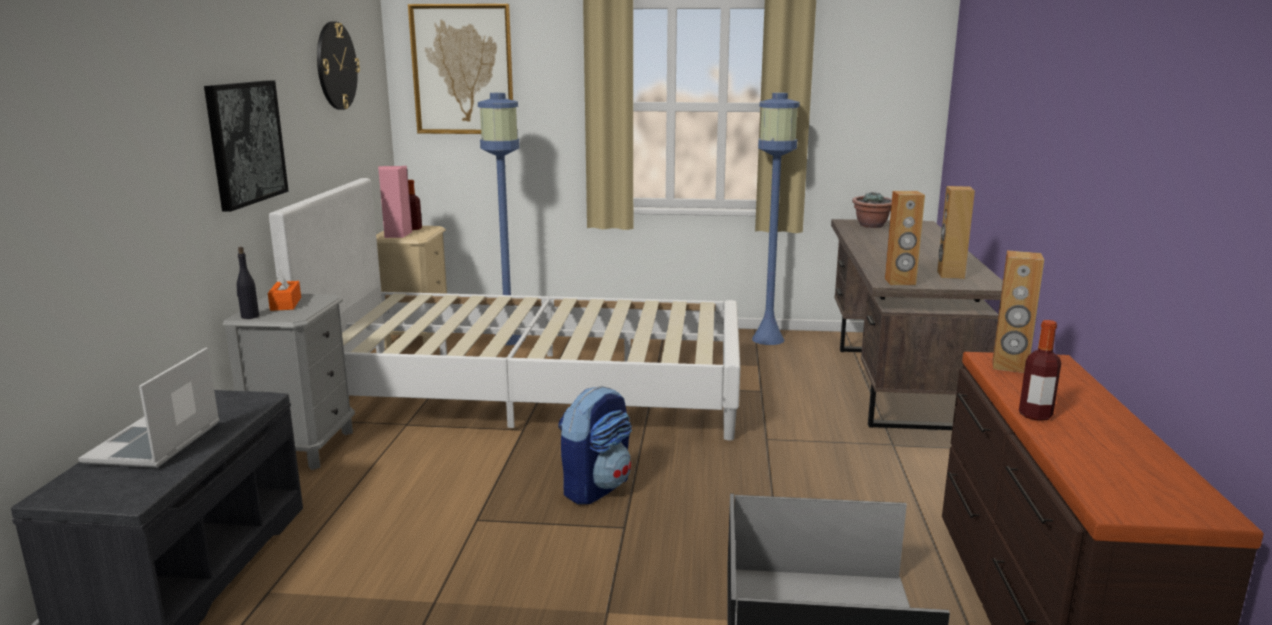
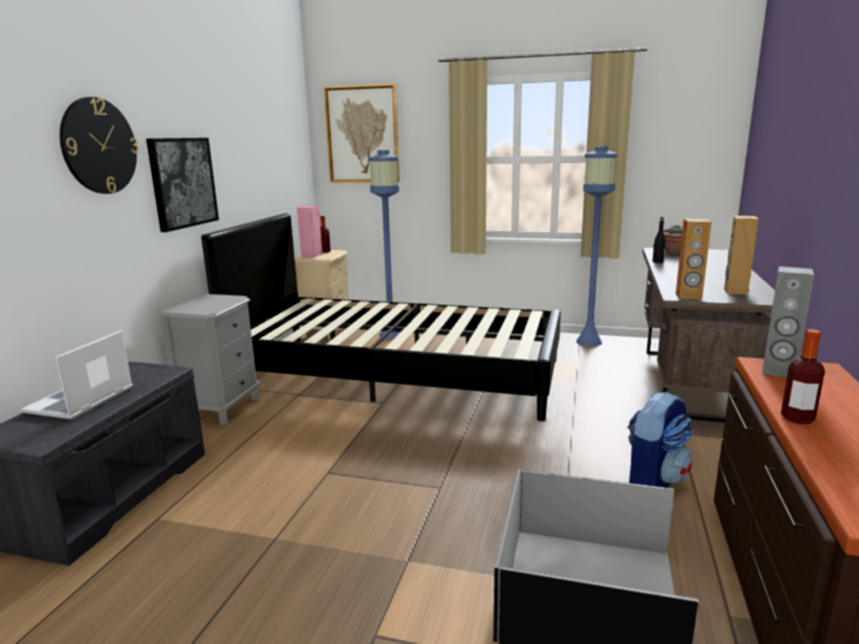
camera: 10 degrees right, 0 degrees up
(249, 316) = (178, 310): black bottle -> black bottle (657, 262)
(286, 304) = (207, 301): orange tissue box -> none
(336, 66) = (264, 131): wall clock -> wall clock (99, 146)
(532, 391) = (397, 374): white bed -> black bed
(596, 487) = (425, 453): backpack -> backpack (654, 480)
(1009, 366) = (778, 371): brown speaker -> grey speaker

